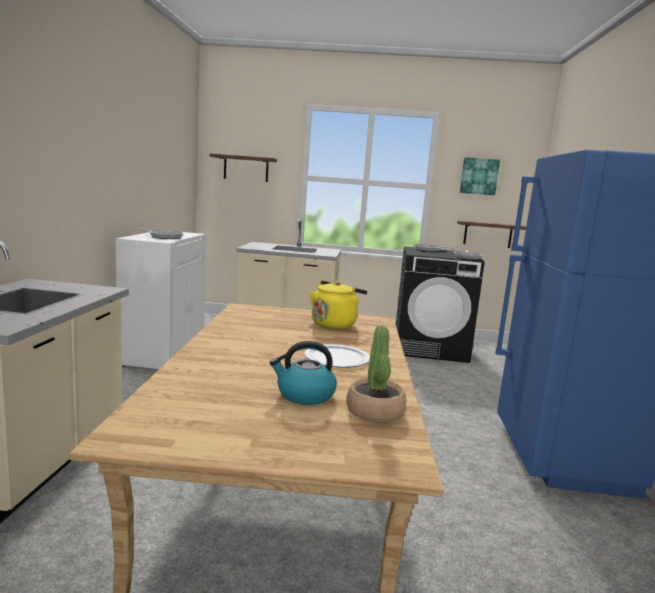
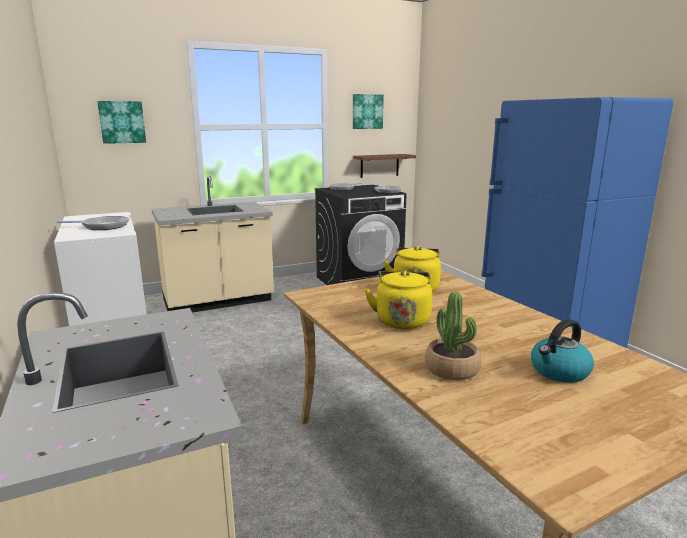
camera: 30 degrees left, 5 degrees up
(246, 168) = (122, 122): brown shelf -> picture
(269, 336) = (402, 320): none -> yellow kettle
(337, 358) = (494, 324): plate -> none
(375, 412) = (624, 366): potted plant -> potted plant (452, 369)

